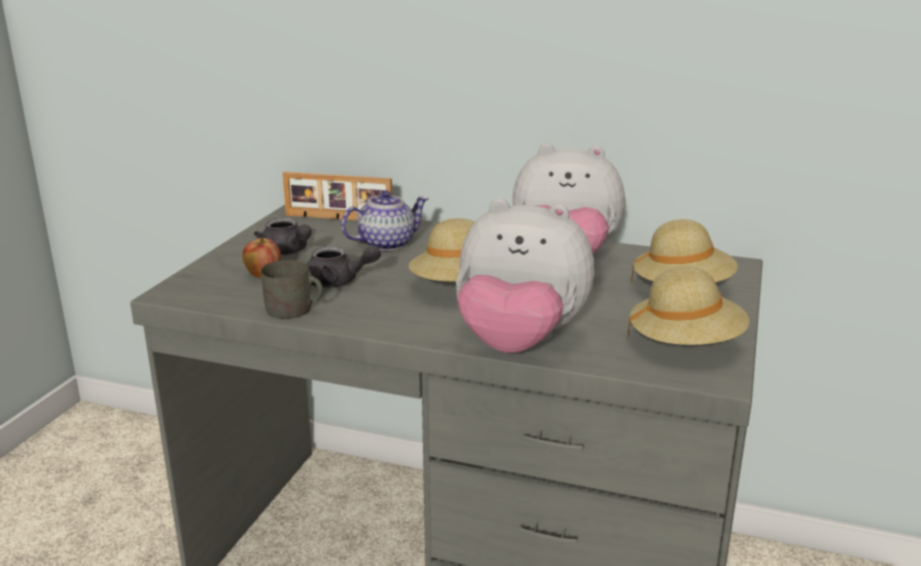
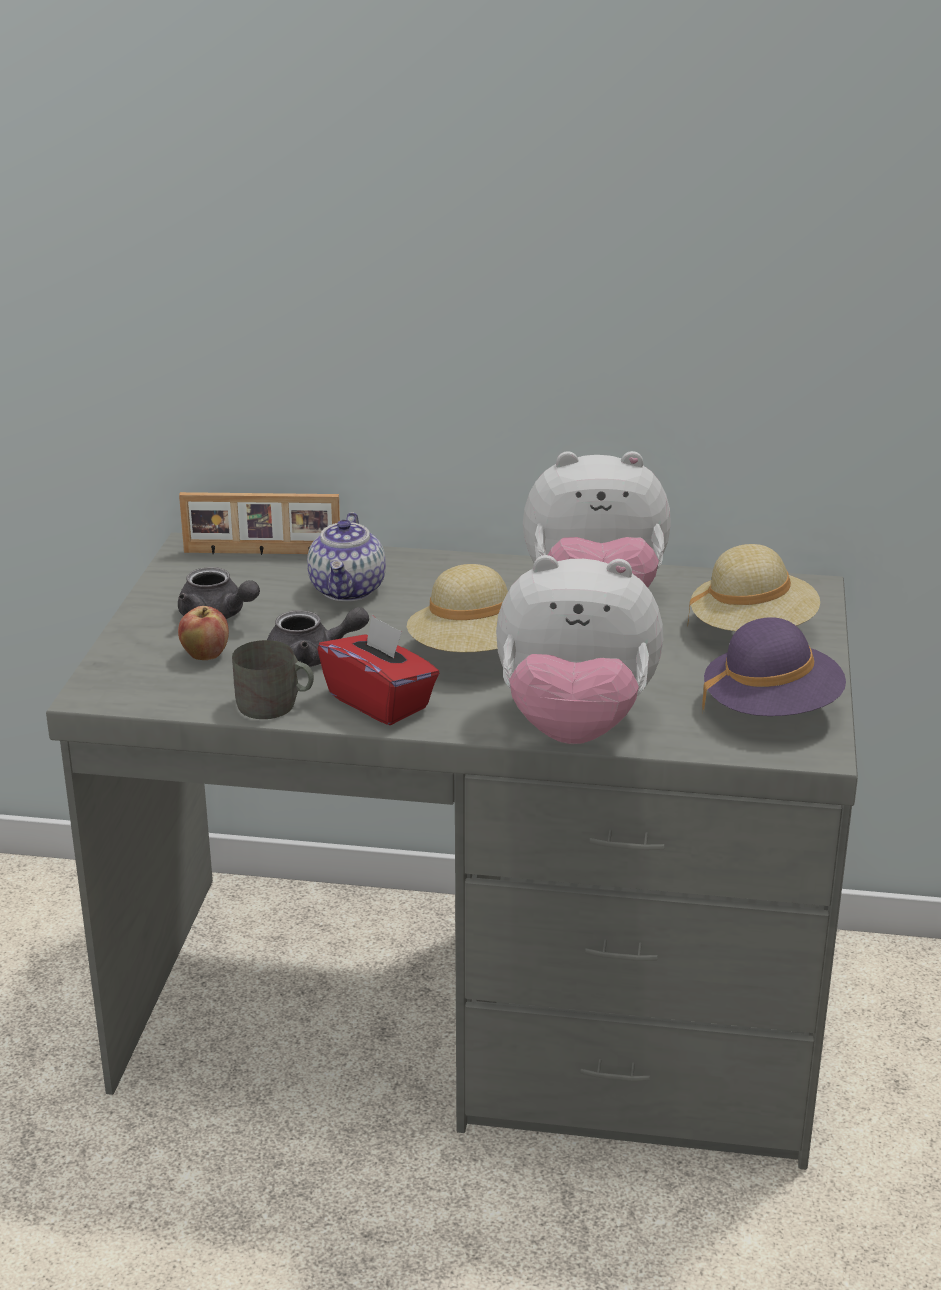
camera: 10 degrees left, 5 degrees up
(374, 314) = (380, 701): none -> red tissue box
(386, 243) = (348, 590): teapot -> teapot turned 135 degrees clockwise
(685, 344) = (771, 709): beige hat -> purple hat

